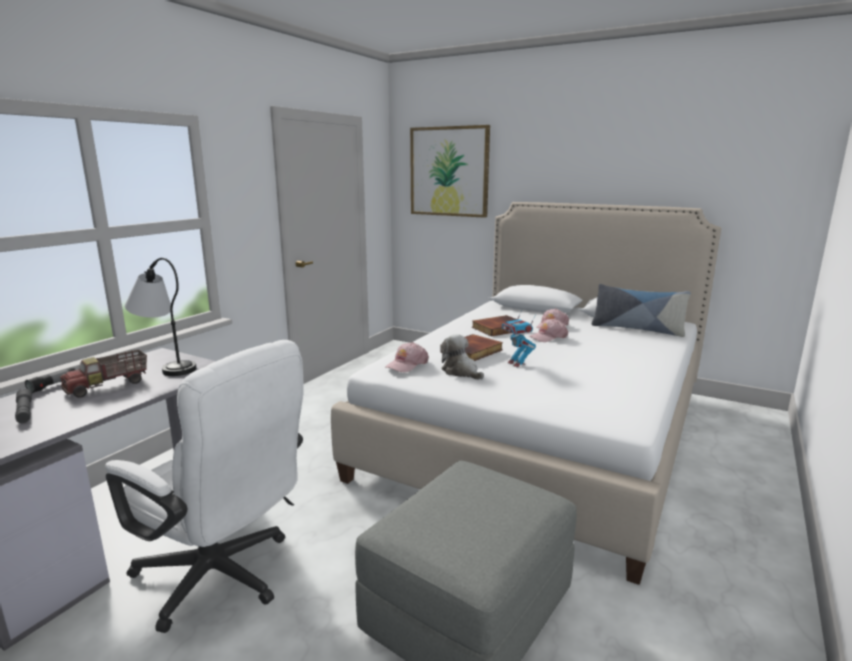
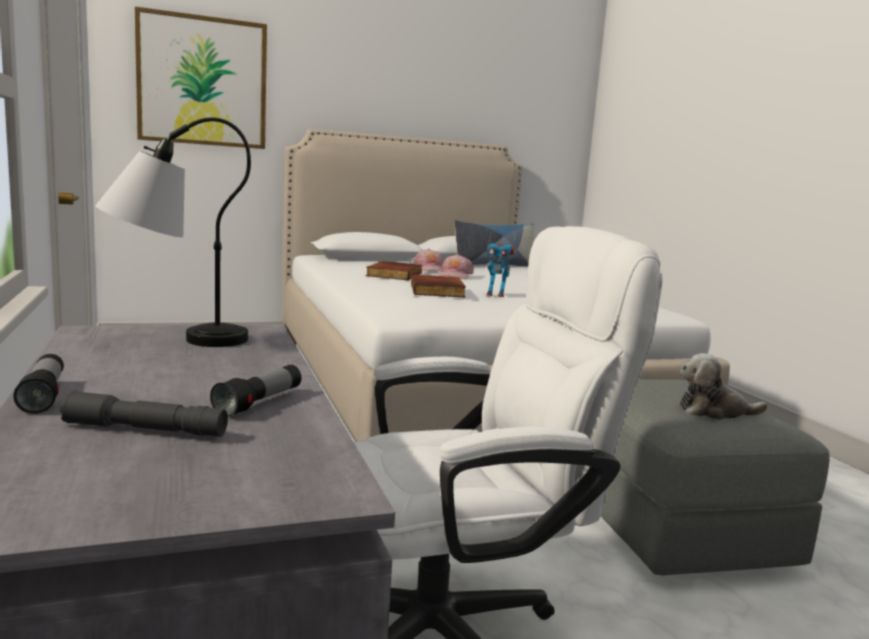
camera: 50 degrees left, 5 degrees down
(79, 412) = (259, 403): none -> flashlight
(108, 386) = (171, 373): toy truck -> none
(407, 364) = (418, 307): pink cap -> none
(461, 372) = (477, 306): plush toy -> plush toy (714, 411)

